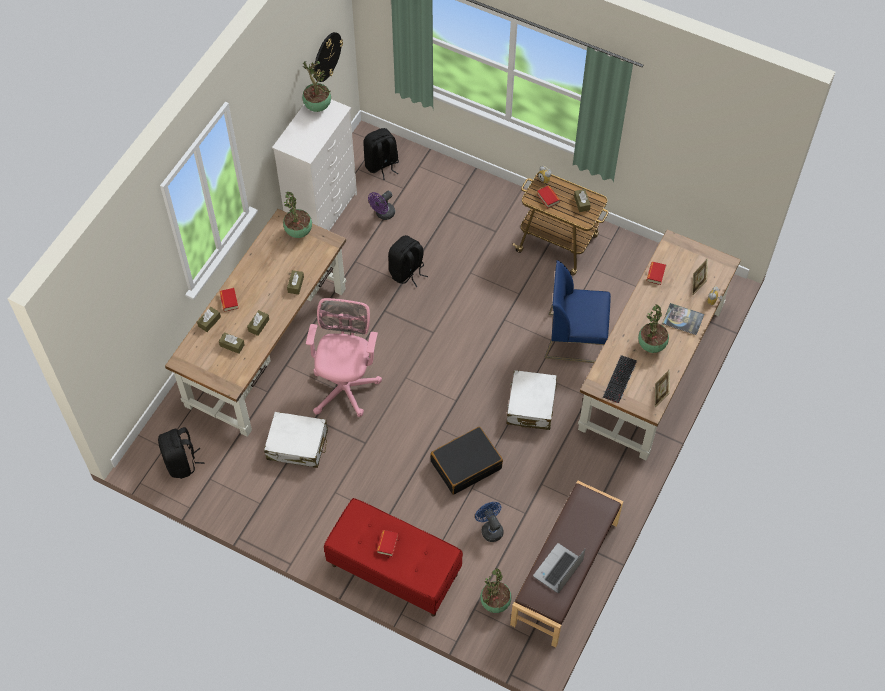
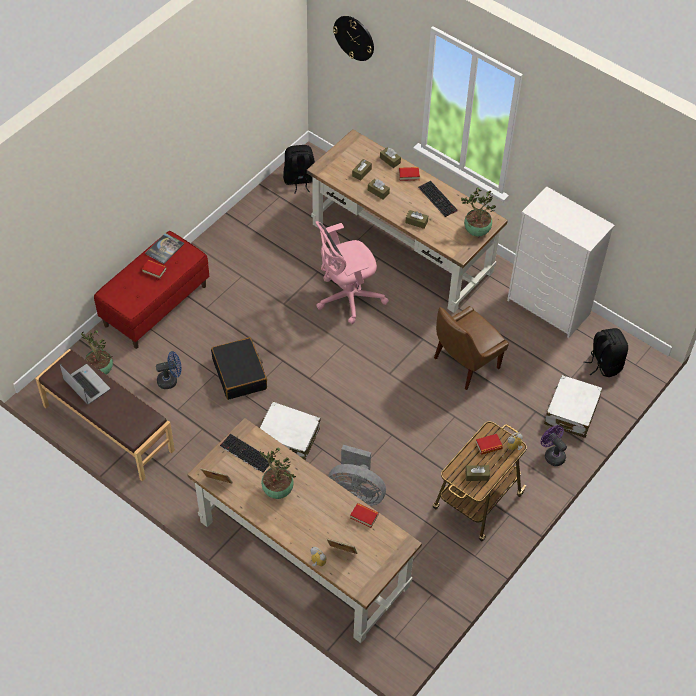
camera: 100 degrees right, 5 degrees down
(259, 270) = (438, 199): none -> keyboard
(297, 445) = (295, 256): white suitcase -> white suitcase (571, 412)
(317, 106) = (594, 225): potted plant -> none
(326, 56) = (650, 230): wall clock -> wall clock (354, 37)
(345, 385) = (347, 298): pink office chair -> pink office chair turned 135 degrees clockwise
(383, 214) = (539, 355): purple fan -> purple fan (552, 454)
(407, 272) = (464, 364): black backpack -> brown chair
(575, 338) = (356, 493): blue chair -> grey fan
(683, 319) = (301, 528): book -> book (164, 249)

